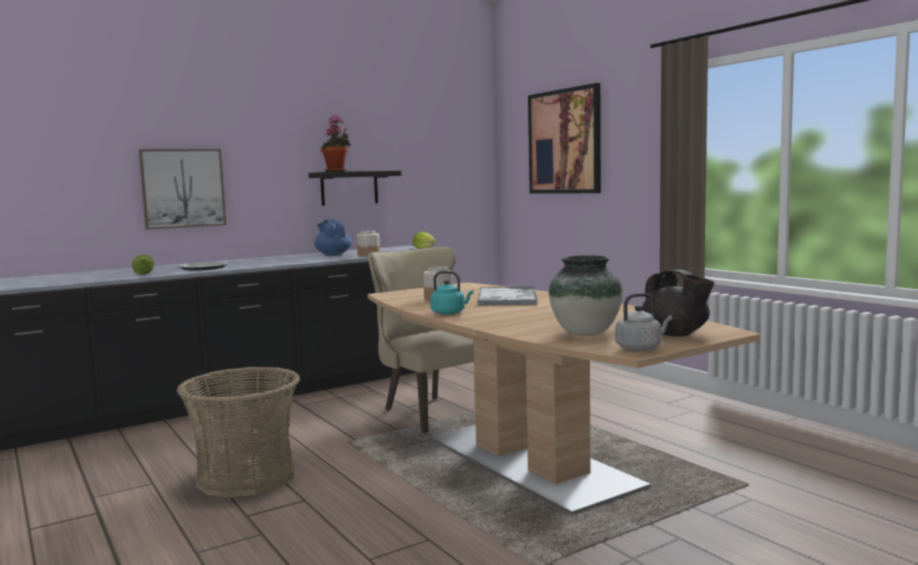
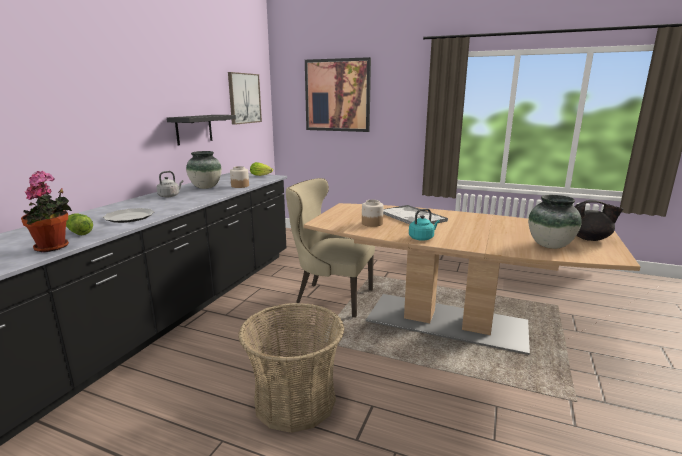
camera: 35 degrees left, 10 degrees up
(183, 188) = (67, 137): picture -> picture (244, 98)
(333, 254) = (206, 187): blue teapot -> vase
(337, 171) = (193, 116): potted plant -> potted plant (54, 247)
(640, 348) = (611, 254): grey kettle -> grey kettle (170, 196)

